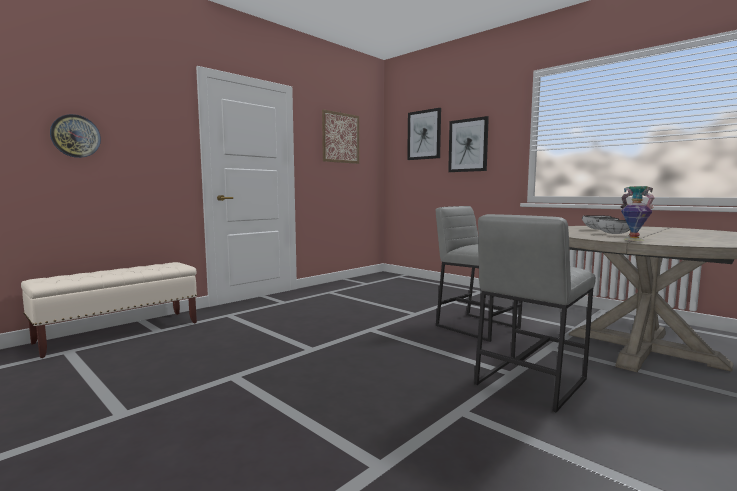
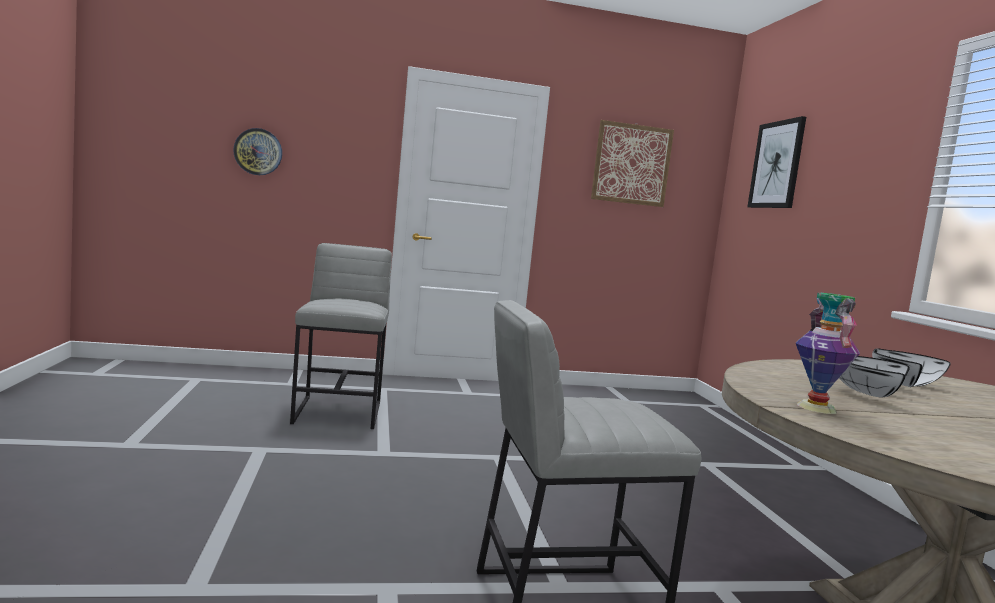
camera: 35 degrees right, 0 degrees up
(120, 333) = (260, 375): beige bench -> none
(468, 145) = (834, 188): picture -> none
(476, 326) = (661, 509): grey chair -> grey chair (338, 412)

